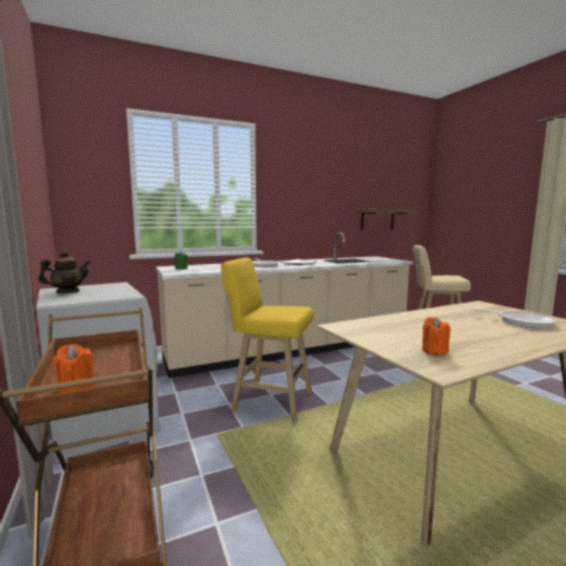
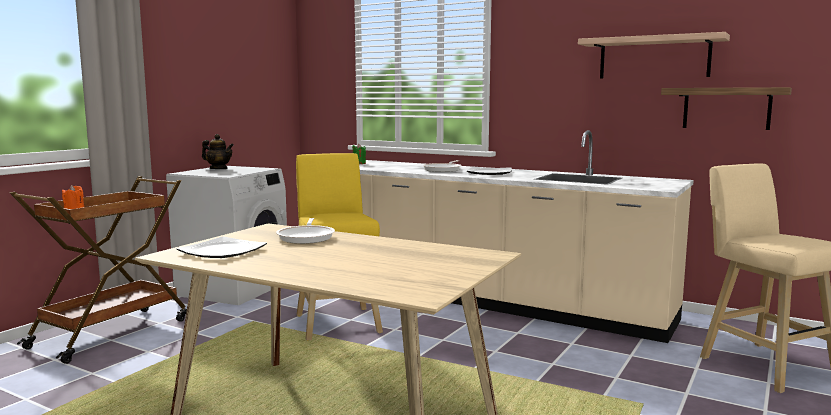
camera: 55 degrees right, 0 degrees up
(348, 192) = (654, 58): none -> shelf
(434, 350) = (222, 251): orange candle -> plate
(522, 322) = (403, 270): frying pan -> frying pan (307, 237)

